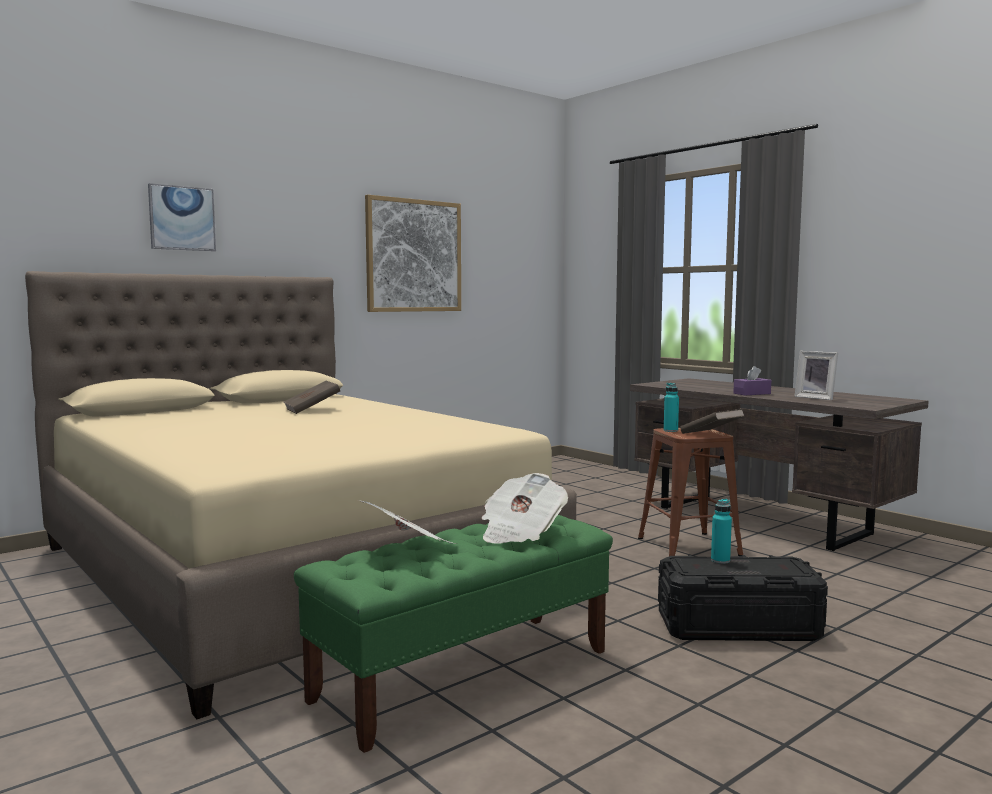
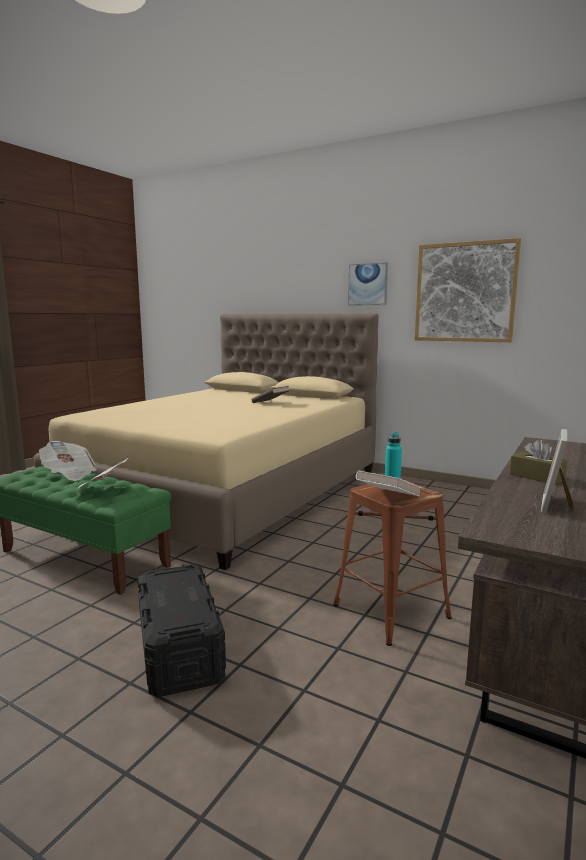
camera: 70 degrees right, 5 degrees up
(182, 218) = (294, 279): picture -> picture (368, 284)
(711, 435) = (388, 498): brown book -> white book
(720, 560) = (190, 586): turquoise bottle -> none
(752, 393) = (537, 477): purple tissue box -> brown tissue box

